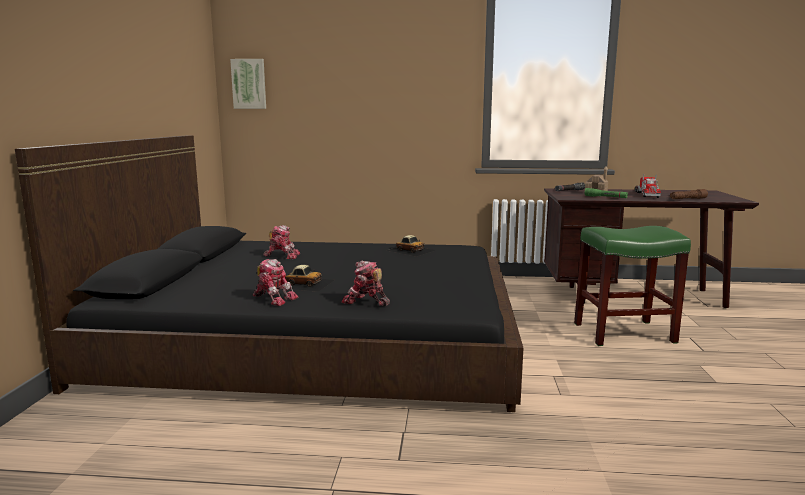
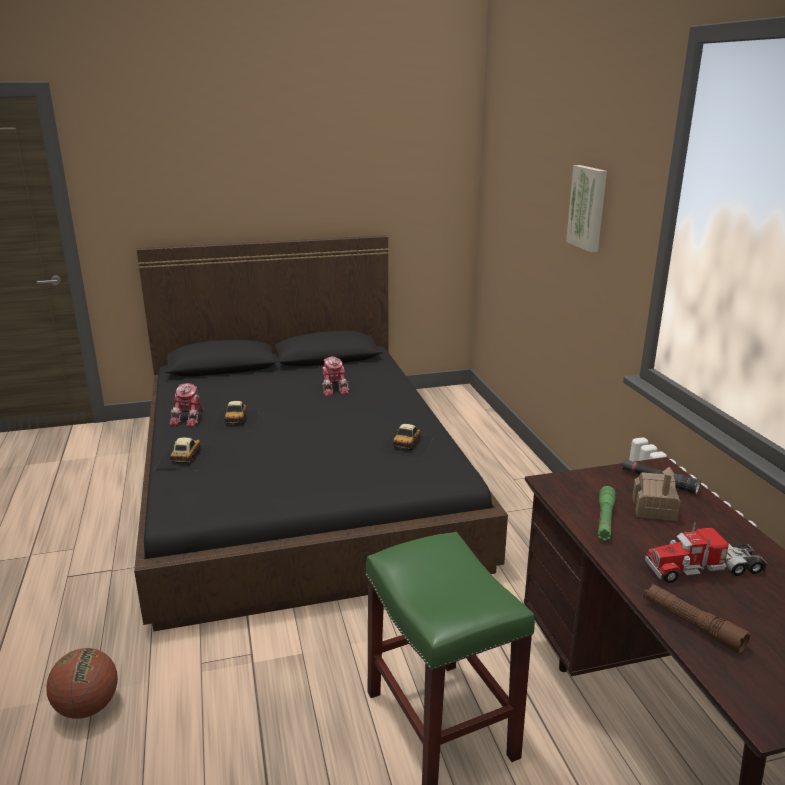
camera: 70 degrees right, 10 degrees up
(249, 84) = (493, 178): picture -> picture (588, 208)
(365, 301) = (185, 456): toy robot -> toy car
(609, 444) = (88, 707): none -> basketball

